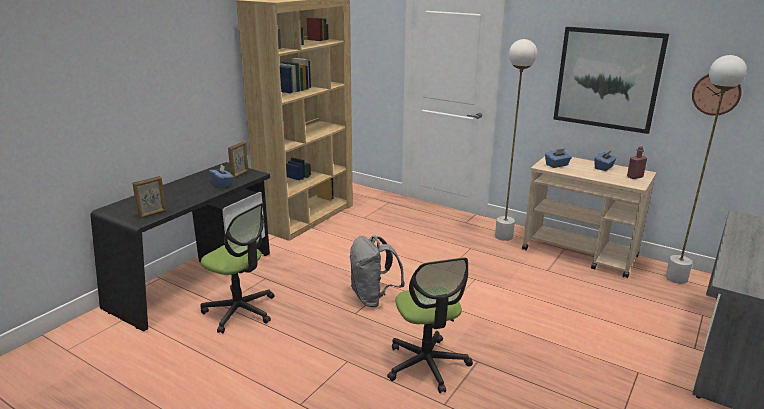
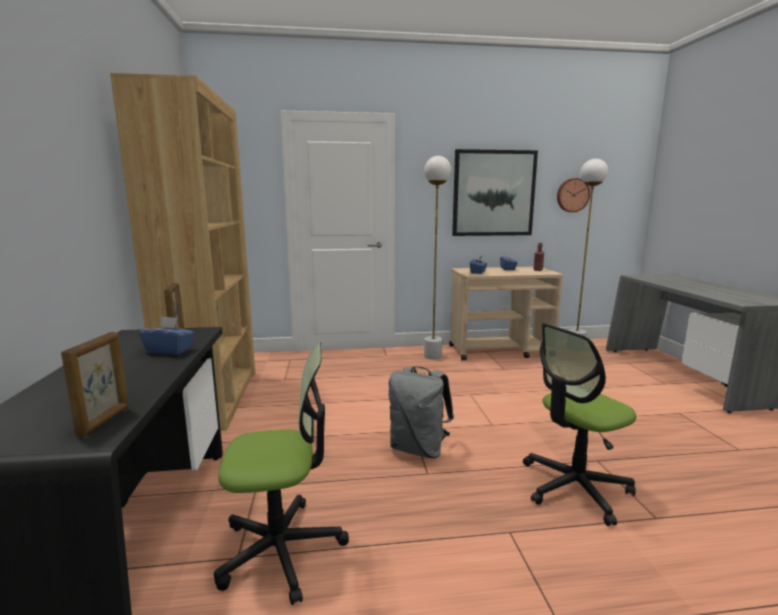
camera: 40 degrees left, 10 degrees down
(427, 364) = (574, 487): office chair -> office chair turned 120 degrees clockwise

